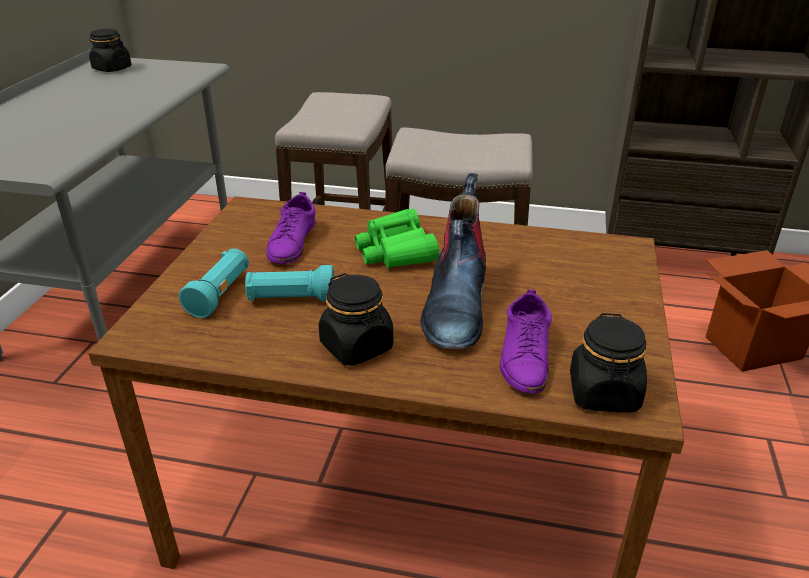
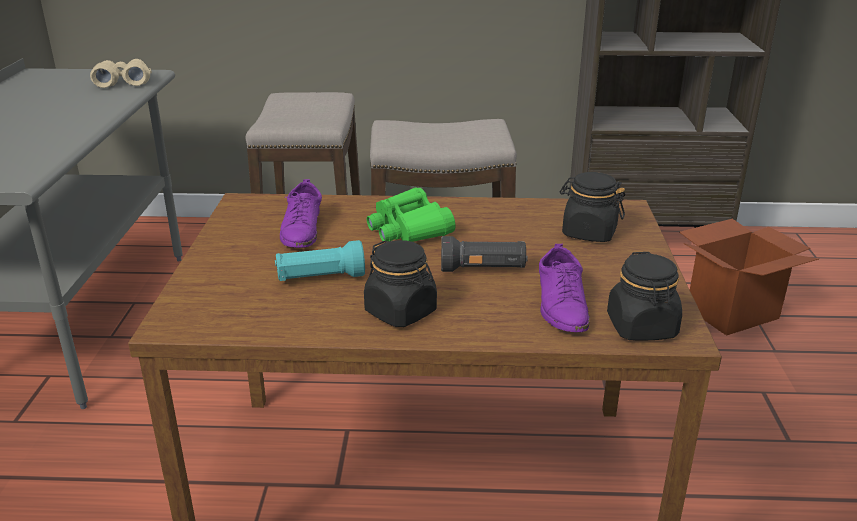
camera: 10 degrees left, 5 degrees down
(112, 68) = (46, 80): black jar -> black jar (588, 232)
(177, 75) = (122, 82): none -> beige binoculars
(220, 294) = (246, 280): turquoise flashlight -> none
(456, 305) = (483, 269): boot -> black flashlight

